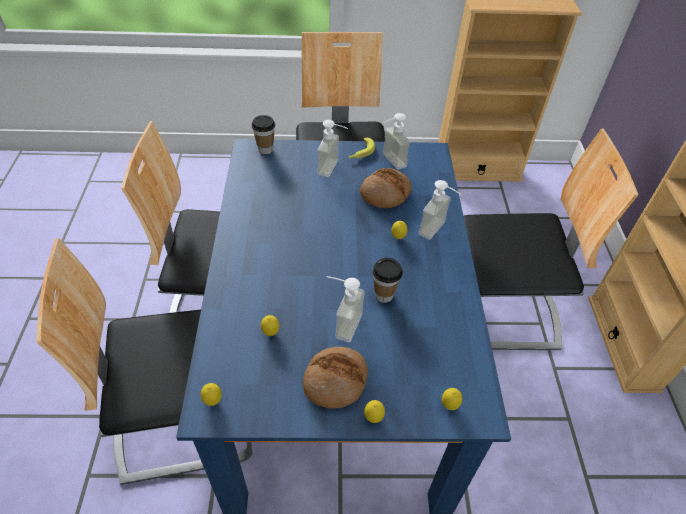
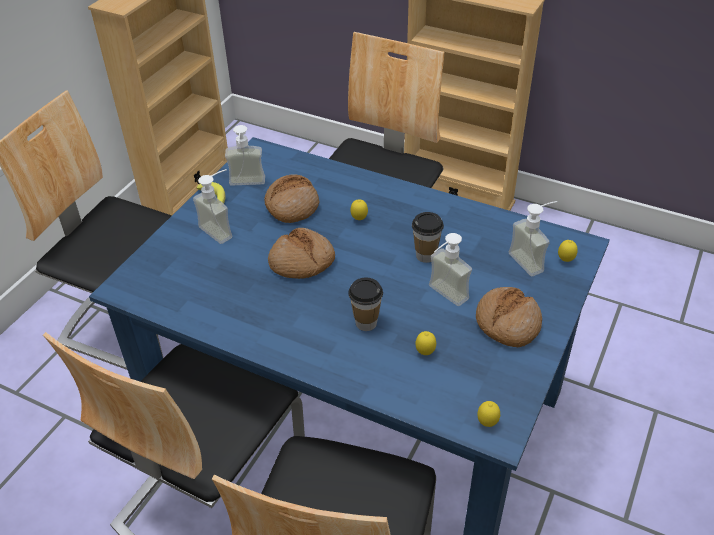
camera: 60 degrees left, 5 degrees down
(265, 149) = (137, 273): cup -> cup (366, 323)
(327, 223) = (302, 262): none -> bread
(373, 418) = (557, 311): lemon -> none
(438, 231) = (369, 191): soap dispenser -> soap dispenser (532, 260)

